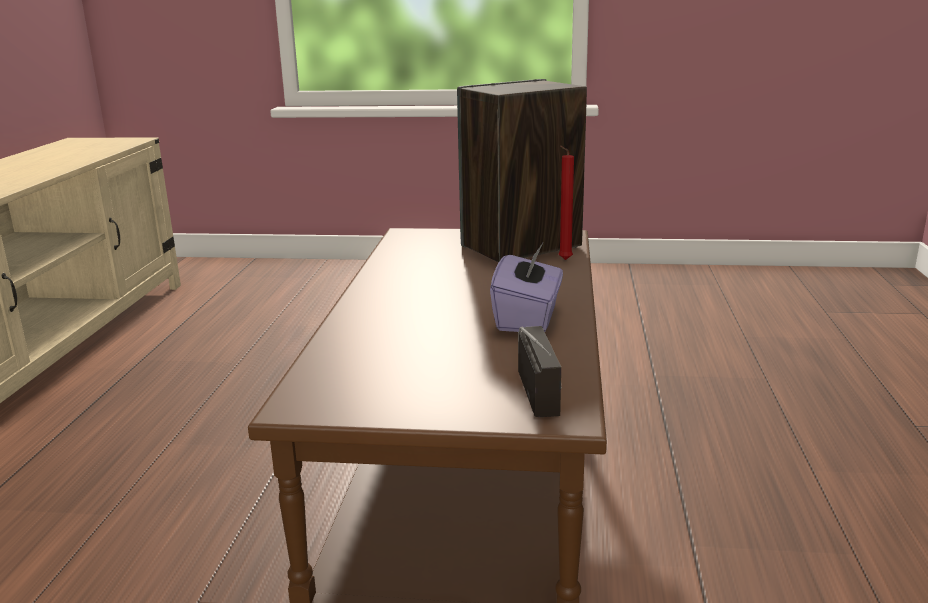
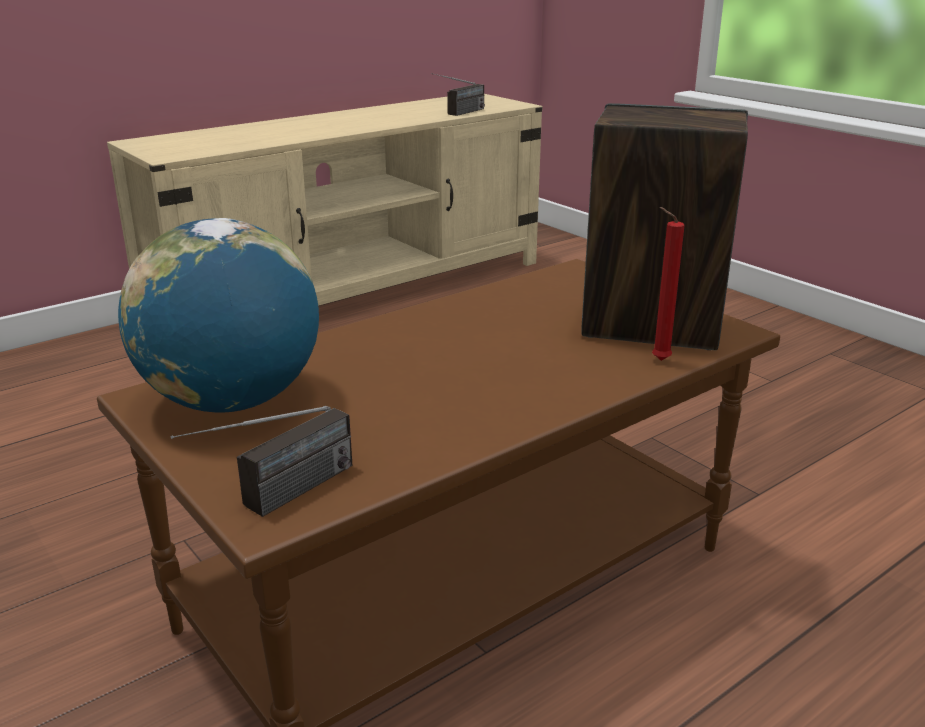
camera: 45 degrees right, 5 degrees up
(98, 153) = (459, 113): none -> radio
(373, 379) = (232, 401): none -> globe
(528, 318) = (467, 408): purple tissue box -> none

